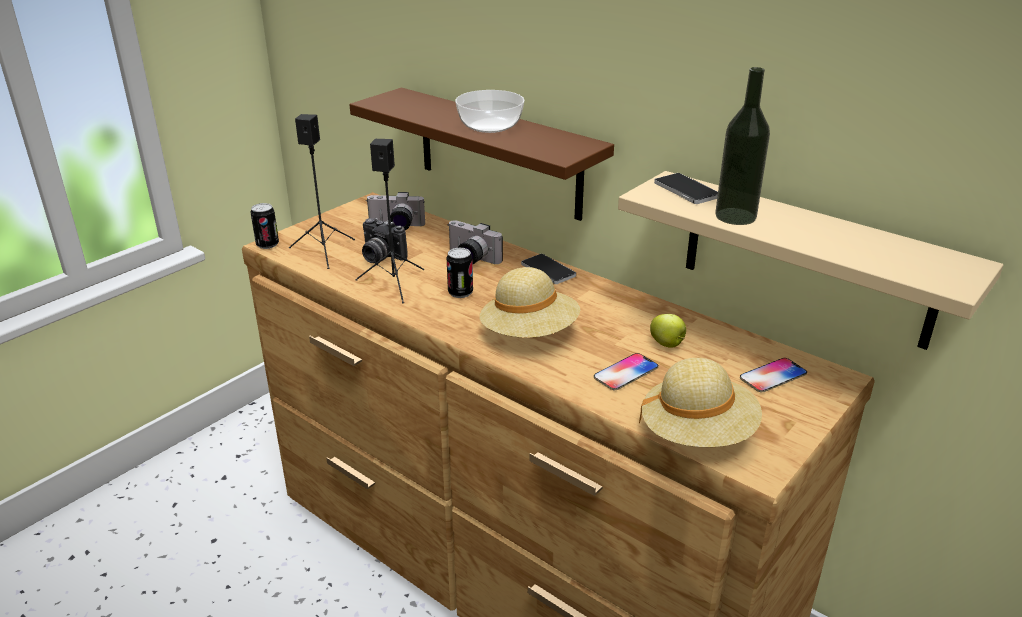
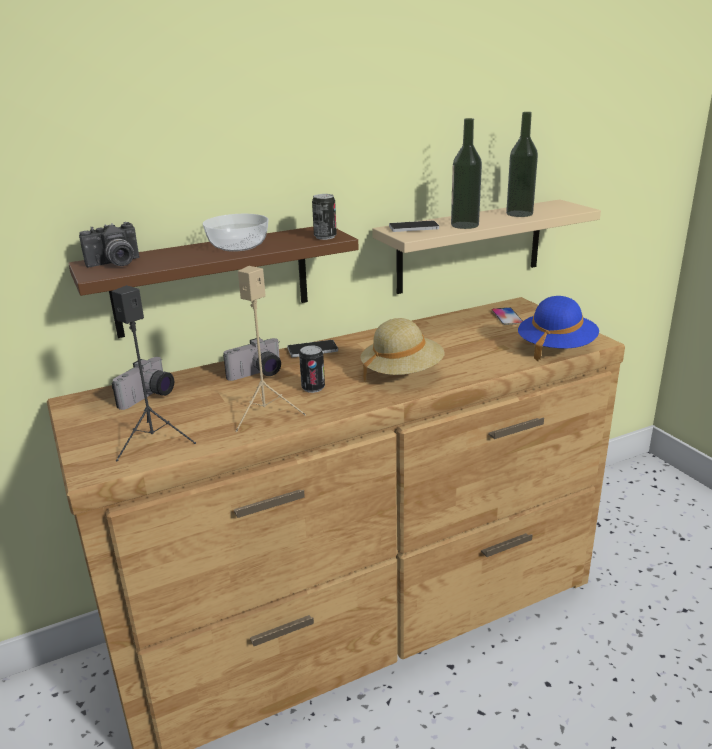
camera: 65 degrees left, 5 degrees down
(267, 244) = (90, 474): can -> can (325, 237)
(380, 257) = (204, 414): camera -> camera (115, 264)
(394, 283) = (264, 413): black speaker -> beige speaker
(626, 373) = (477, 353): phone -> none
(667, 344) = (451, 335): apple -> none
(697, 433) = (555, 348): beige hat -> blue hat
(849, 243) = (519, 214): none -> bottle

